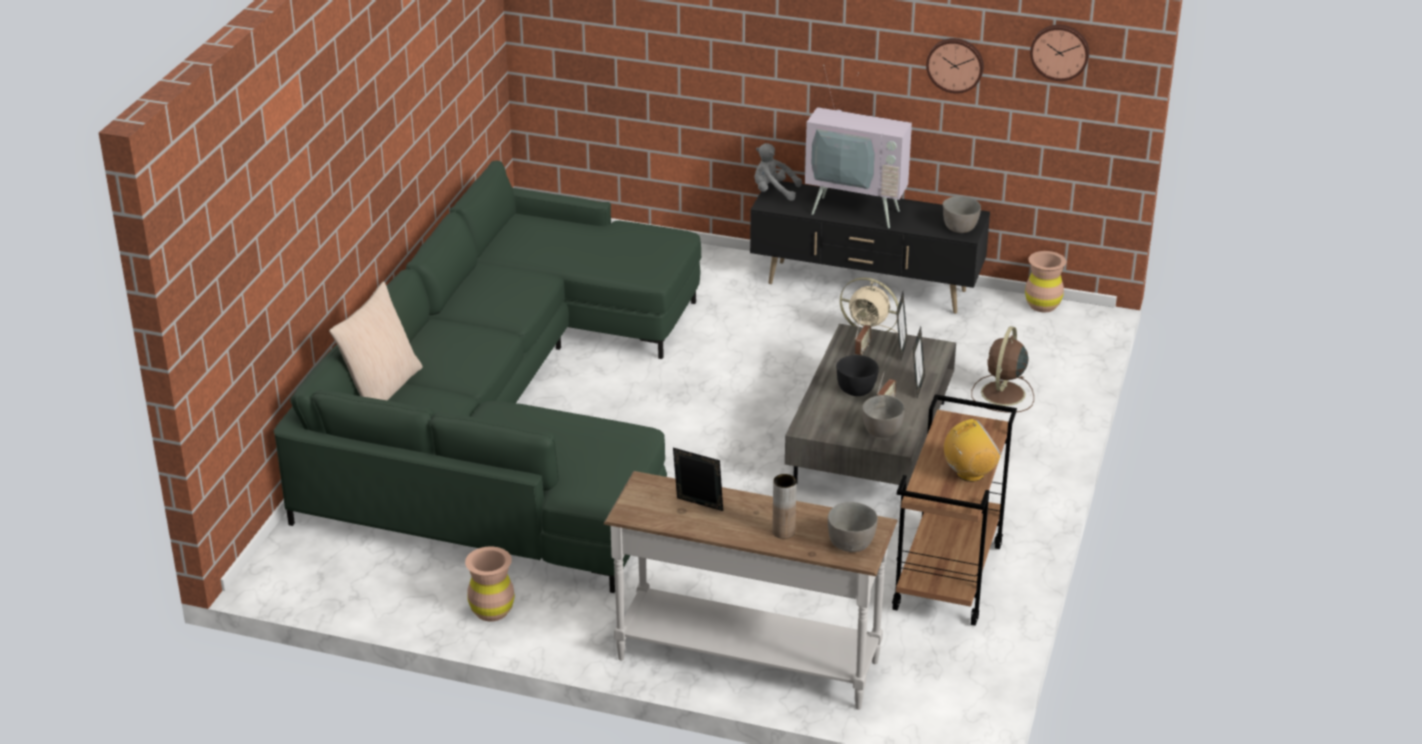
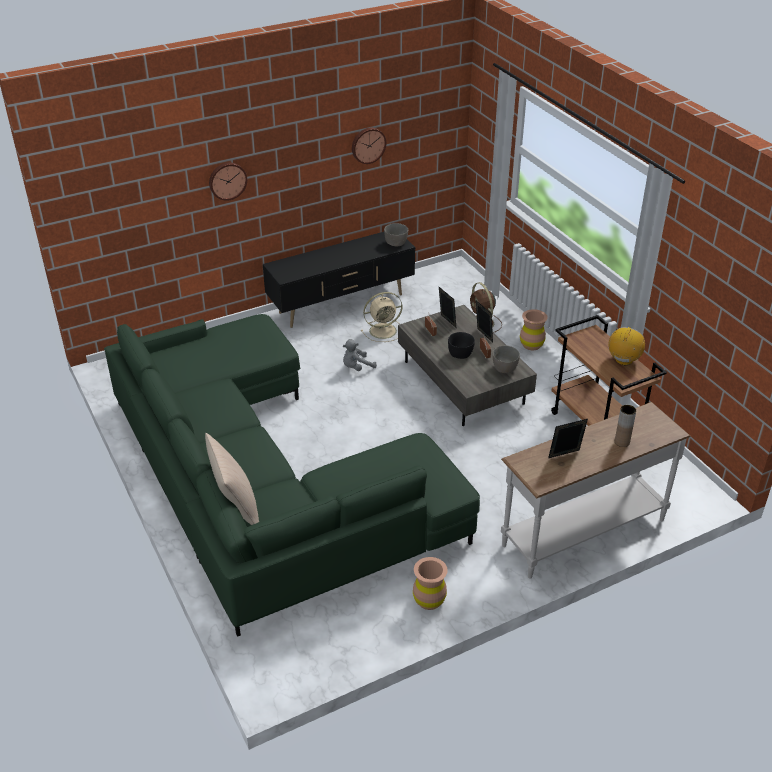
camera: 45 degrees left, 5 degrees up
(773, 192) = (277, 269): grey plush toy -> grey plush toy (356, 367)
(852, 544) = (658, 427): grey bowl -> none
(858, 209) = (333, 257): television -> none
(1042, 305) = (431, 270): brown vase -> brown vase (531, 345)
(1060, 51) = (425, 114): wall clock -> wall clock (227, 180)

